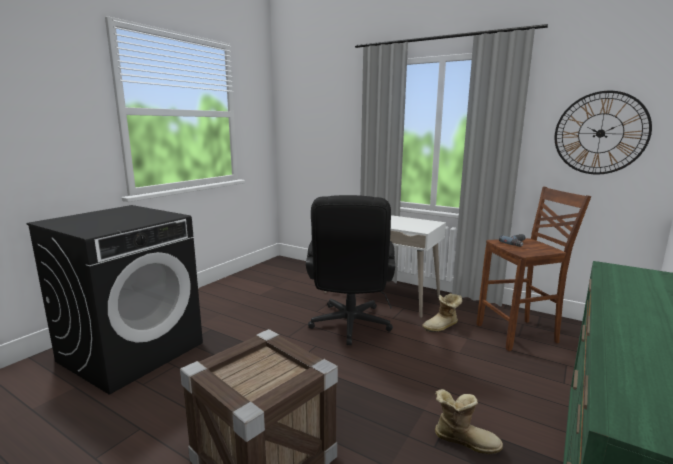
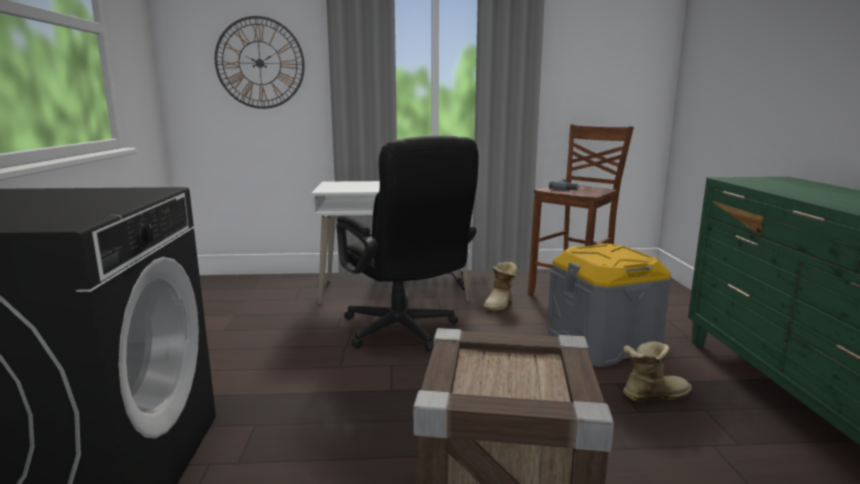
camera: 35 degrees left, 0 degrees up
(482, 385) = (602, 344): none -> grey storage box
(600, 133) = (608, 66): wall clock -> wall clock (260, 63)

